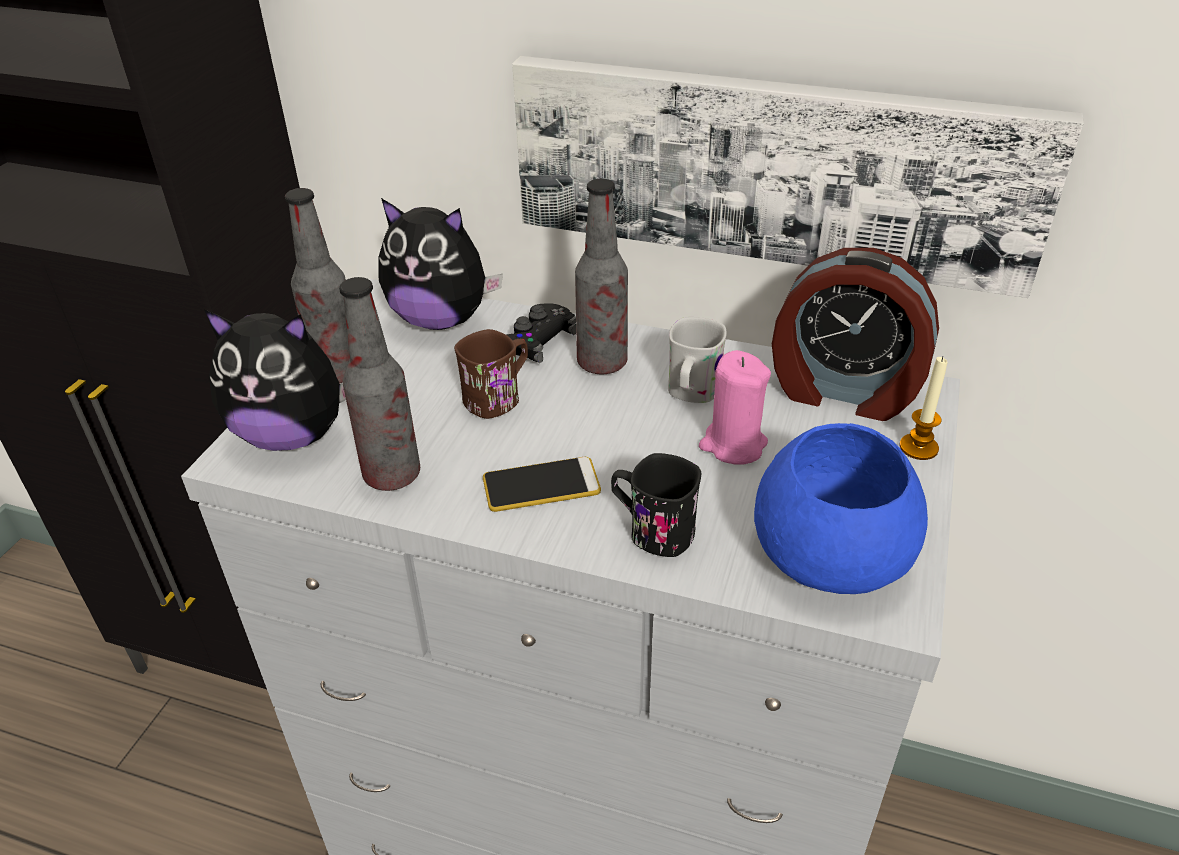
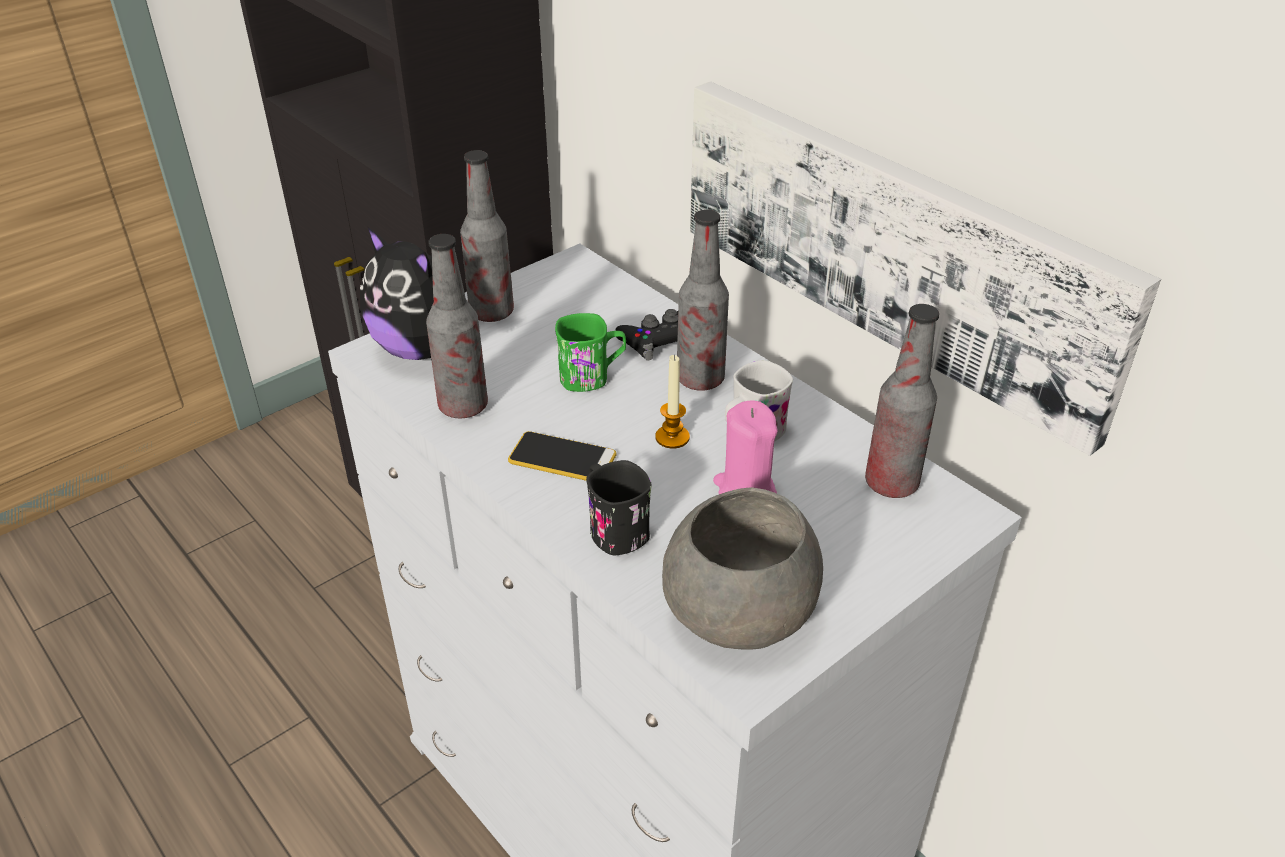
camera: 30 degrees right, 0 degrees up
(441, 319) = (604, 296): plush toy -> none
(499, 397) = (592, 377): brown mug -> green mug
(830, 552) = (741, 607): blue bowl -> grey bowl
(843, 391) = (891, 483): alarm clock -> bottle
(918, 447) = (911, 559): candle -> candle (672, 437)

